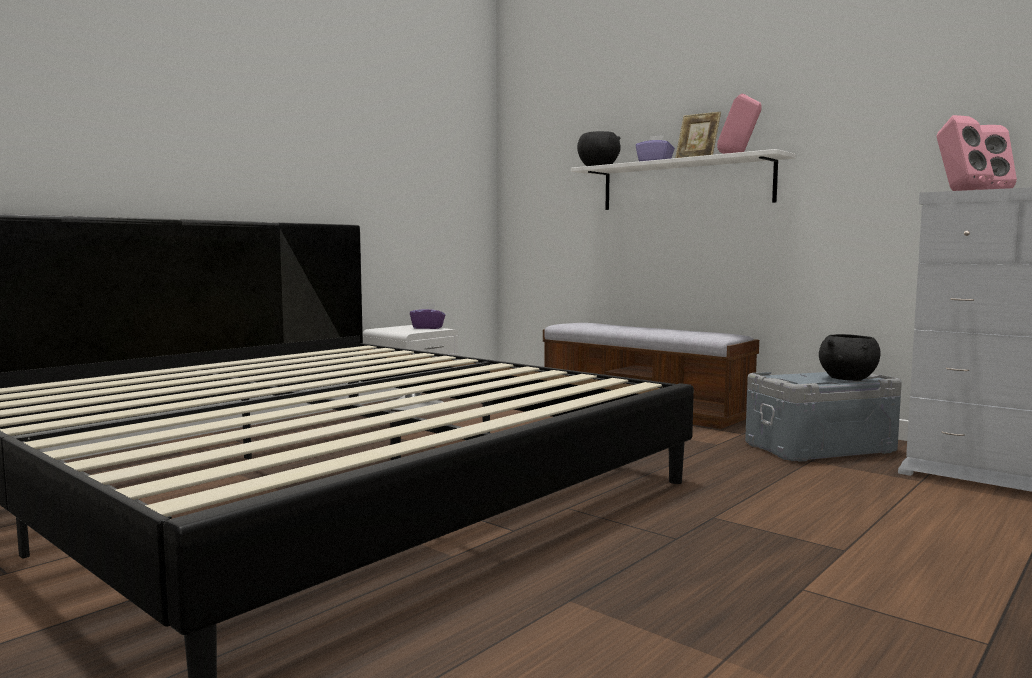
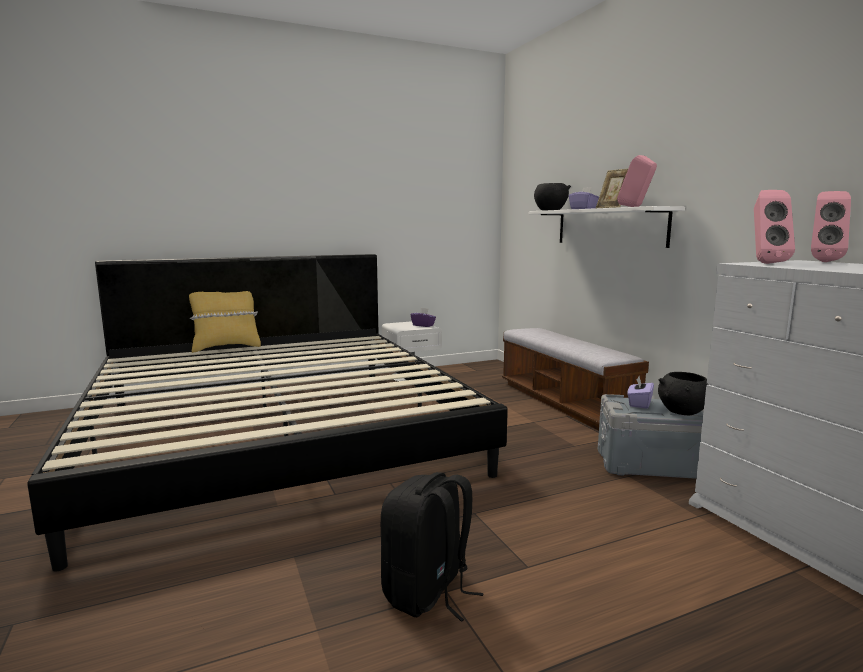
camera: 25 degrees right, 5 degrees up
(146, 369) = (226, 347): none -> yellow pillow
(786, 595) = (428, 593): none -> black backpack
(796, 377) = (639, 403): none -> purple tissue box

